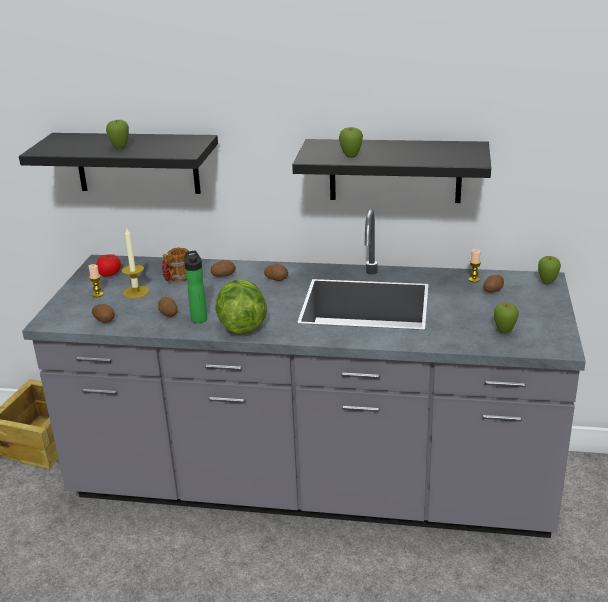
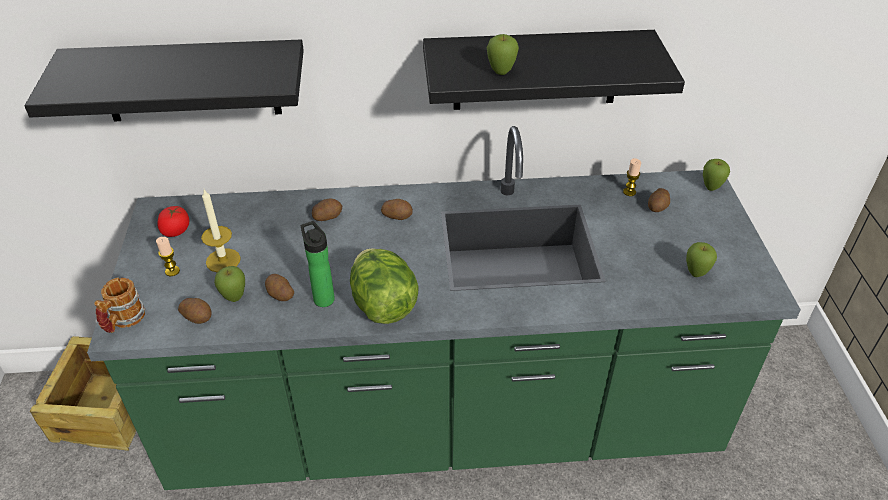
camera: 15 degrees left, 15 degrees up
(120, 148) = (174, 77): apple -> apple (234, 298)
(177, 279) = (269, 230): mug -> mug (123, 321)
(311, 485) = (444, 420): grey counter -> green counter

